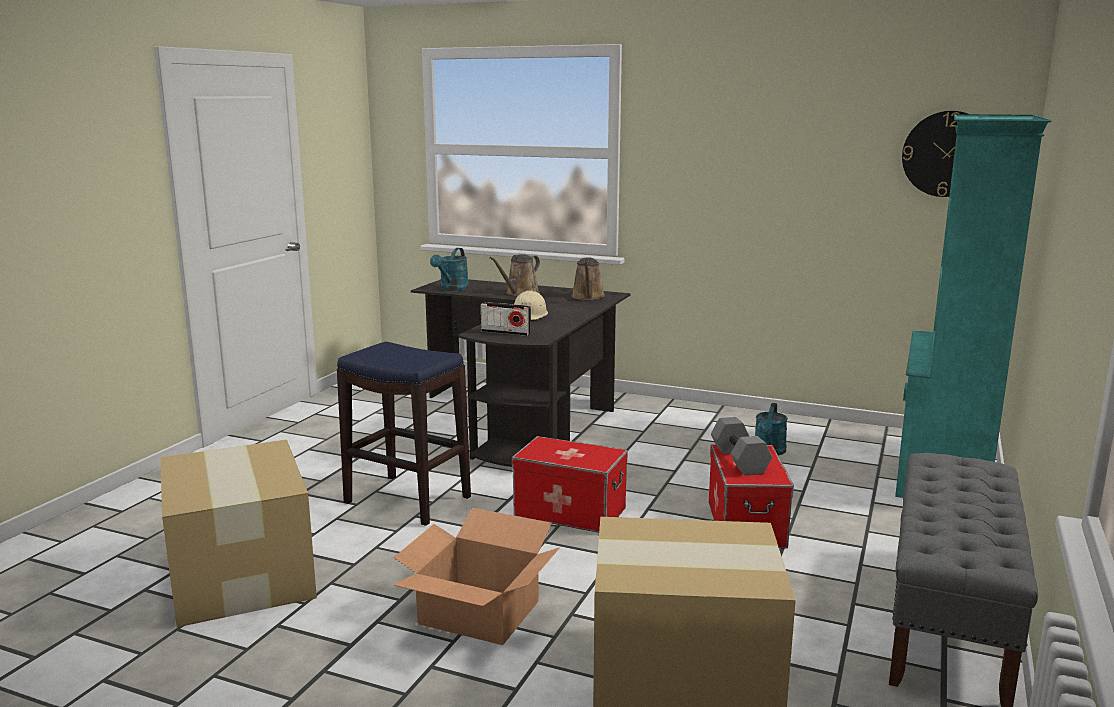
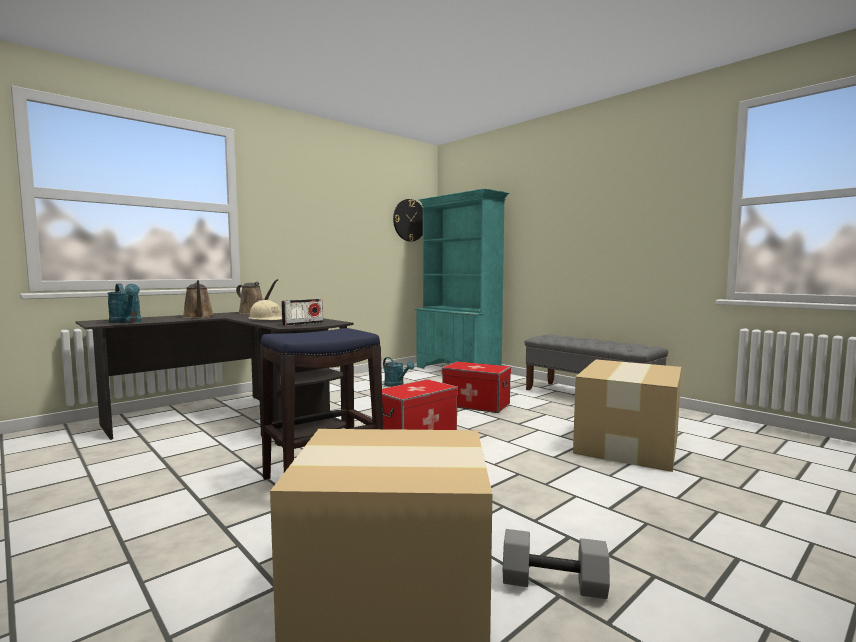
camera: 65 degrees left, 10 degrees down
(479, 613) = (540, 482): cardboard box -> none
(740, 460) = (471, 367): grey dumbbell -> grey dumbbell (554, 582)

